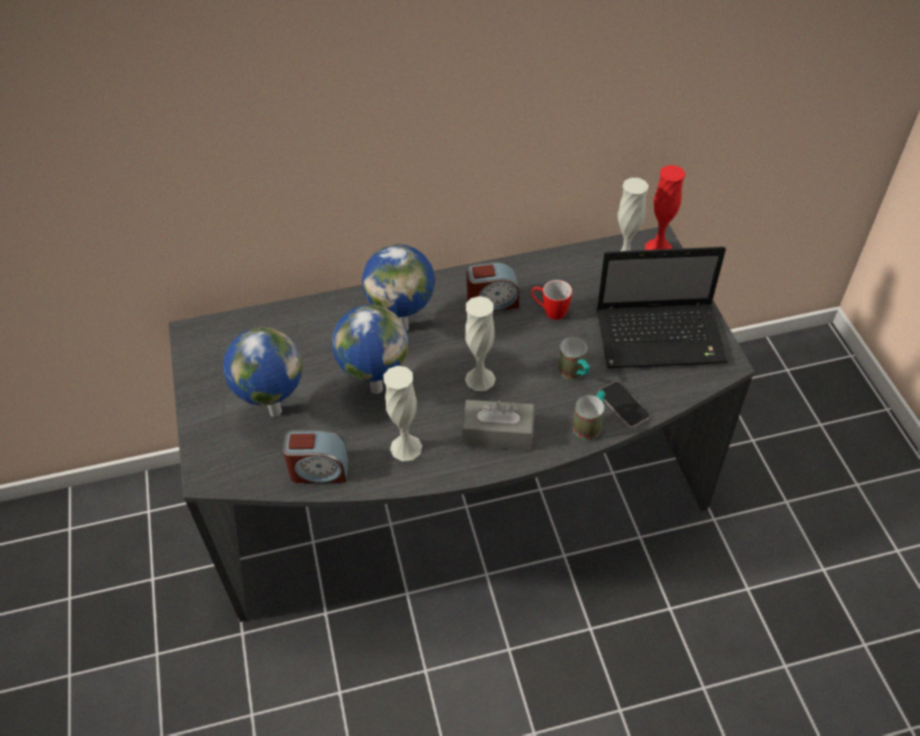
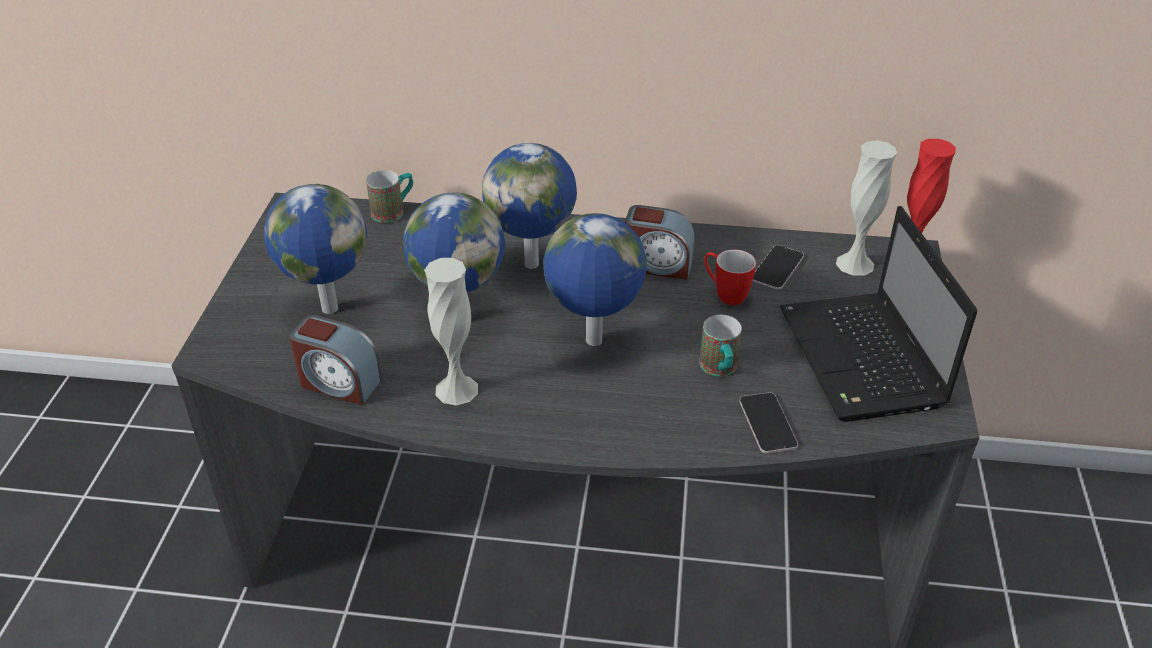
camera: 20 degrees right, 10 degrees down
(480, 379) = (593, 342): white vase -> globe
(498, 433) = (581, 408): grey tissue box -> none
(575, 279) = (777, 268): none -> phone
(590, 424) = (709, 432): mug -> mug (394, 211)
(662, 336) = (863, 360): laptop -> laptop turned 60 degrees clockwise

